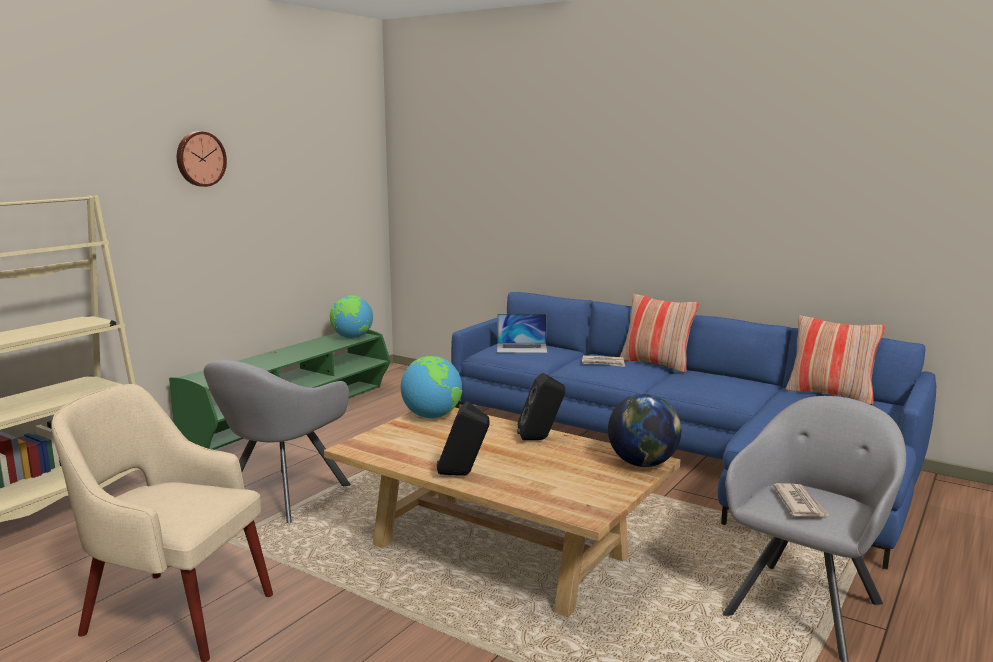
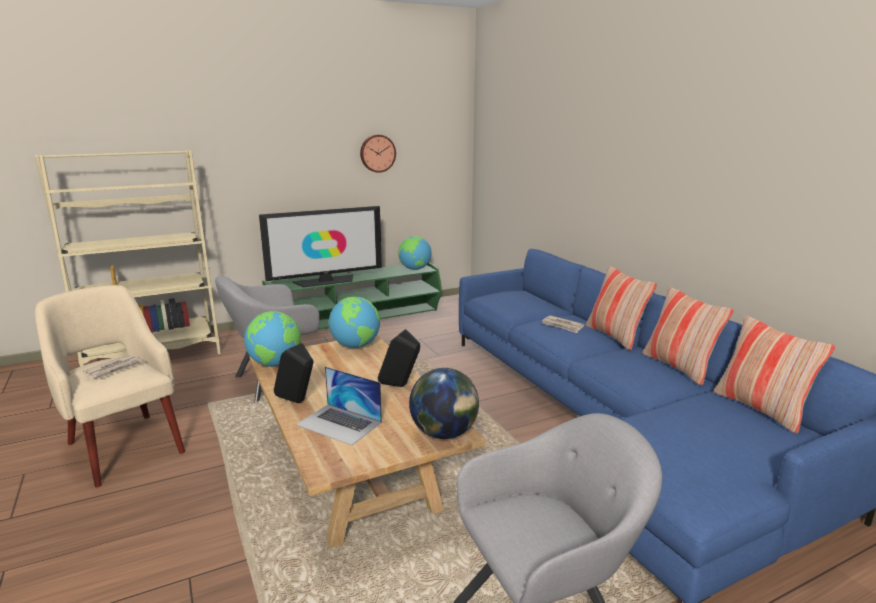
camera: 30 degrees right, 5 degrees up
(200, 159) = (294, 125): wall clock -> wall clock (377, 153)
(260, 366) = (326, 281): none -> television
(372, 450) = (275, 364): none -> globe
(522, 348) = (515, 299): laptop -> laptop (339, 423)
(738, 377) = (679, 367): none -> pillow
(800, 503) = (526, 525): newspaper -> newspaper (114, 369)

